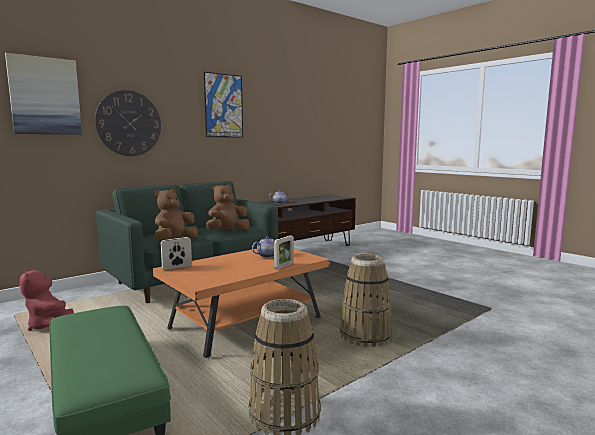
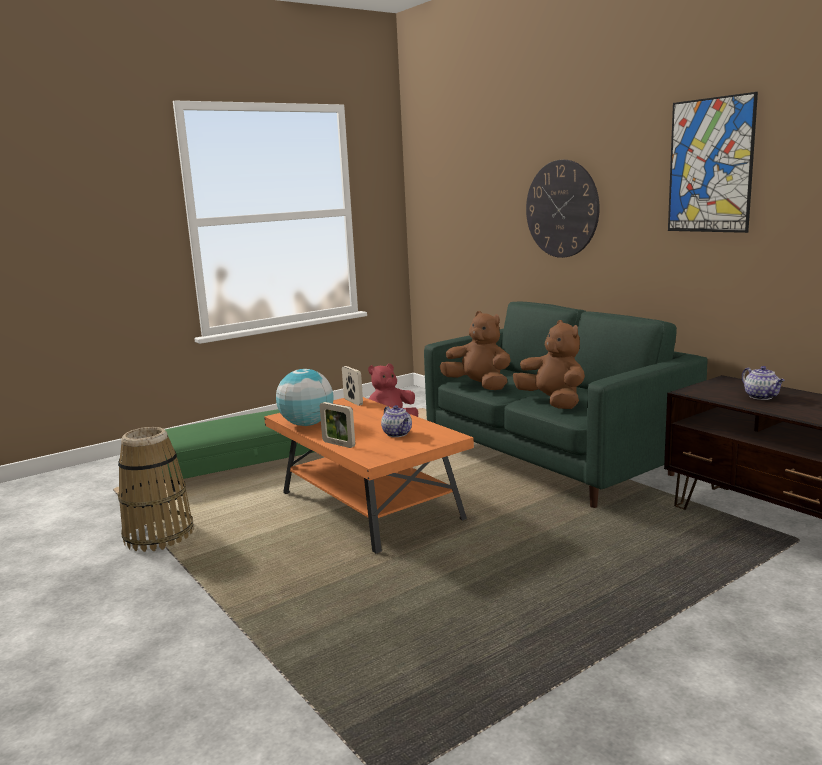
camera: 95 degrees right, 5 degrees up
(45, 96) = (489, 179): picture -> none
(232, 276) = (307, 424): none -> globe
(365, 336) = (301, 589): basket -> none

